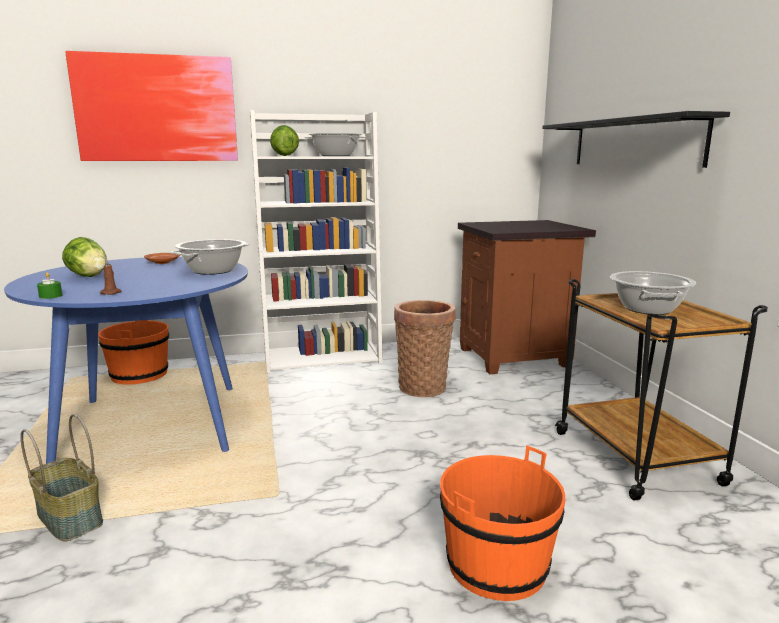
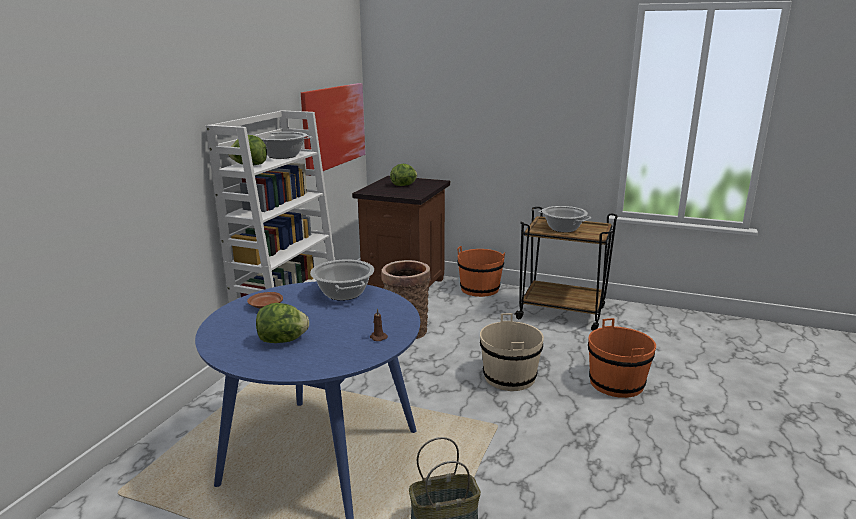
camera: 55 degrees left, 5 degrees up
(50, 296) = (354, 361): green candle -> none
(140, 375) = (183, 446): orange bucket -> orange bucket (480, 289)
(157, 109) = (127, 137): picture -> picture (333, 126)
(400, 471) = (509, 377): none -> beige bucket
(527, 225) = (404, 185): none -> lettuce
(634, 143) = (479, 121): black shelf -> none

